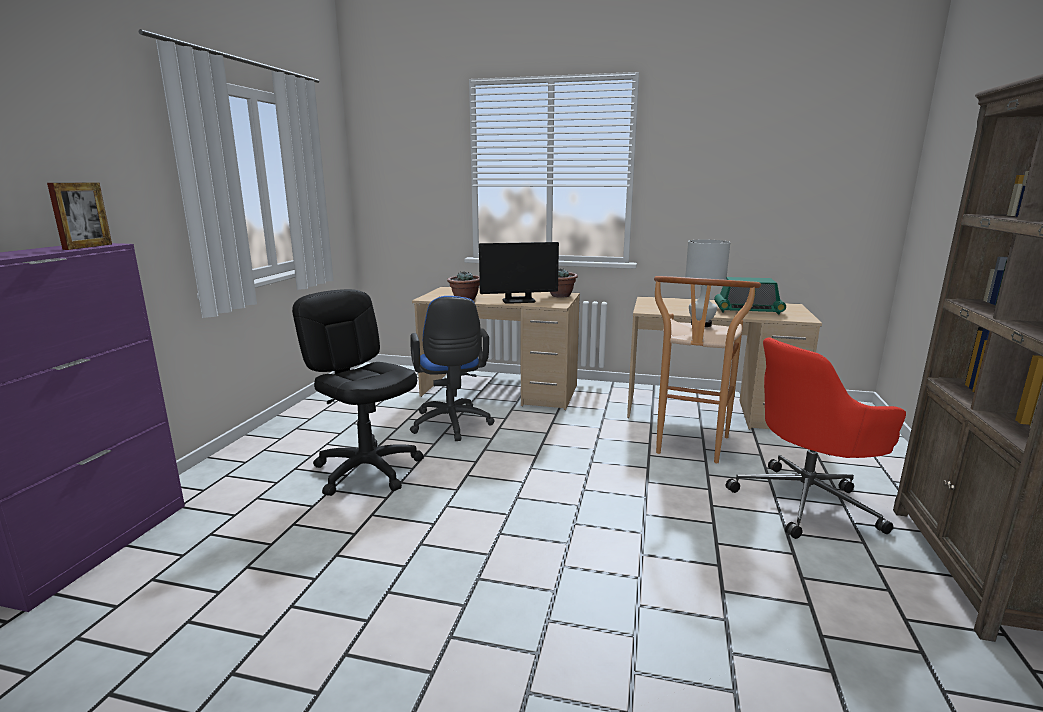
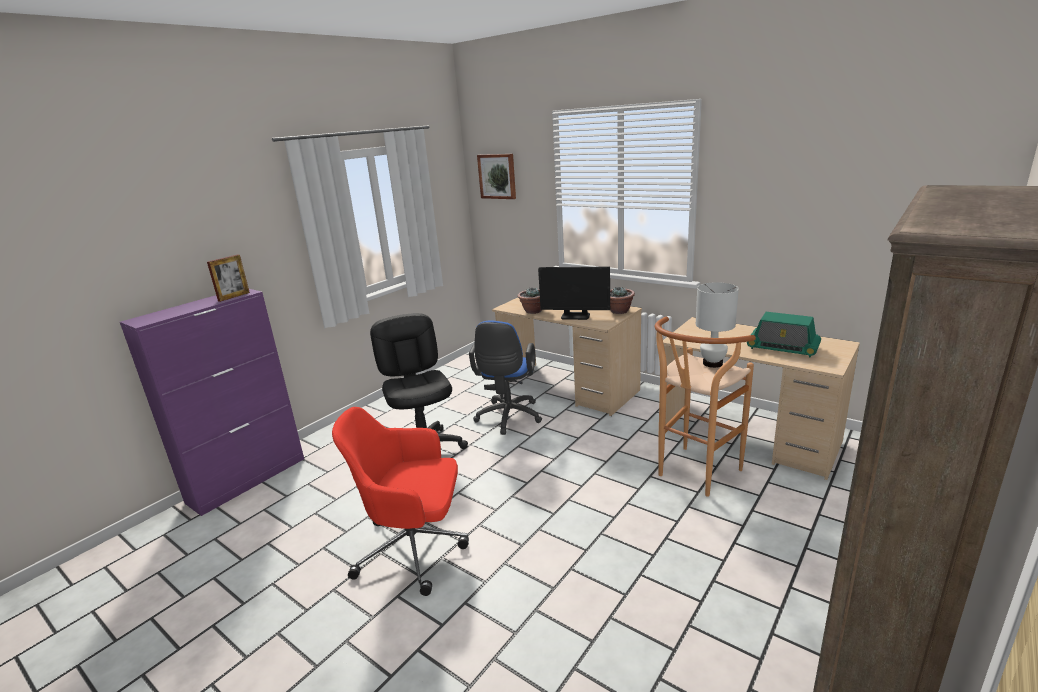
camera: 25 degrees right, 5 degrees up
(393, 154) = (497, 176): none -> picture
(806, 502) = (761, 555): red office chair -> red office chair (415, 548)

